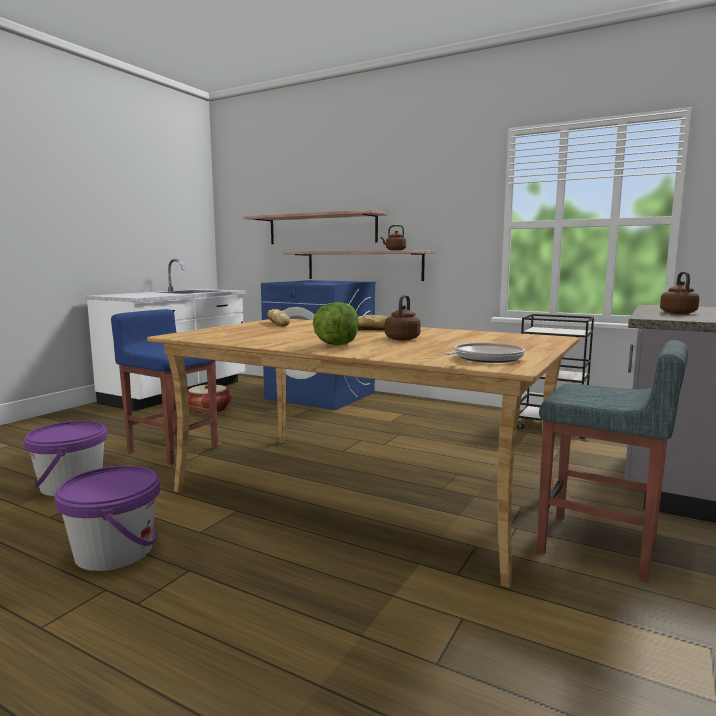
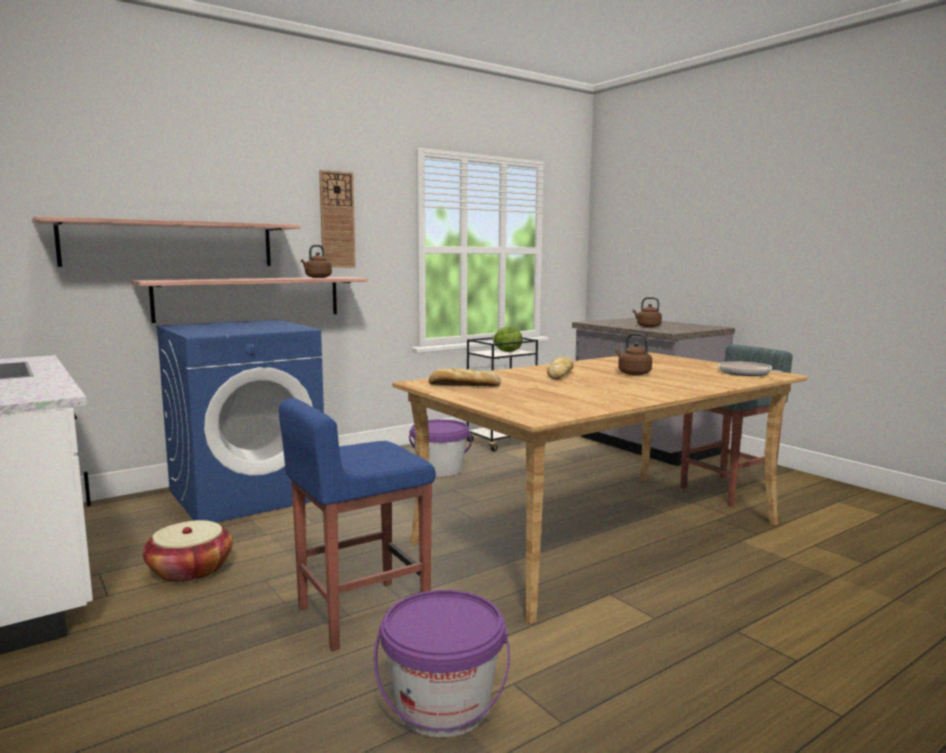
camera: 65 degrees left, 0 degrees up
(114, 551) = (687, 671): purple bucket -> purple bucket (439, 470)
(336, 344) = (658, 387): lettuce -> lettuce (506, 351)
(428, 204) = (337, 220): none -> wall clock

